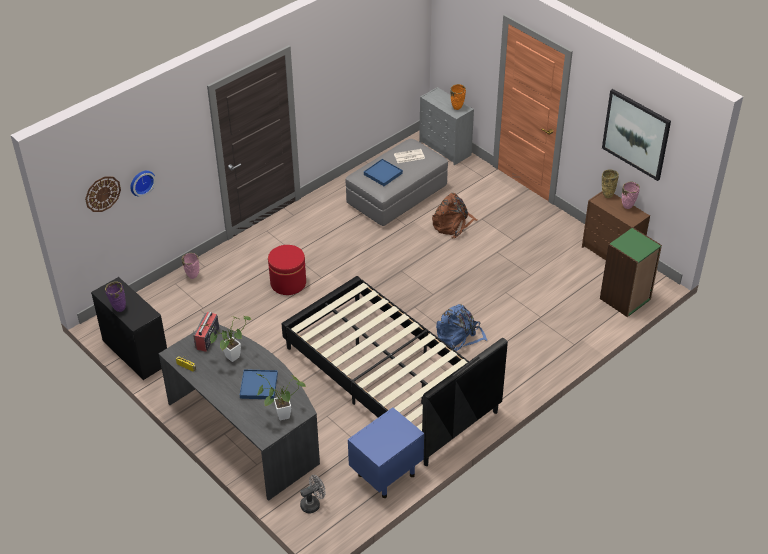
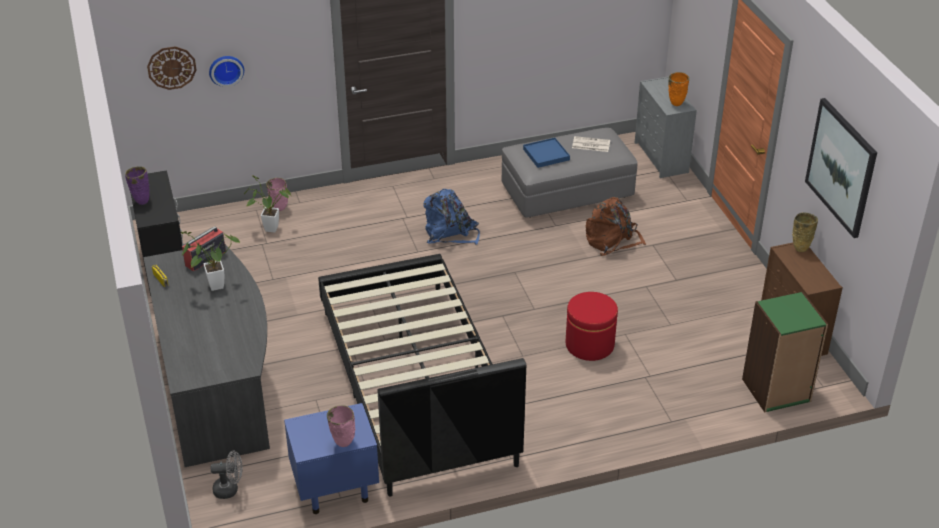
camera: 25 degrees right, 5 degrees down
(259, 386) = (220, 325): blue tray -> none
(280, 416) = (218, 364): potted plant -> potted plant (268, 228)
(288, 283) = (376, 246): red ottoman -> red ottoman (589, 345)
(459, 337) = (532, 366): blue backpack -> blue backpack (450, 233)
(627, 207) = (817, 269): pink vase -> pink vase (342, 444)

